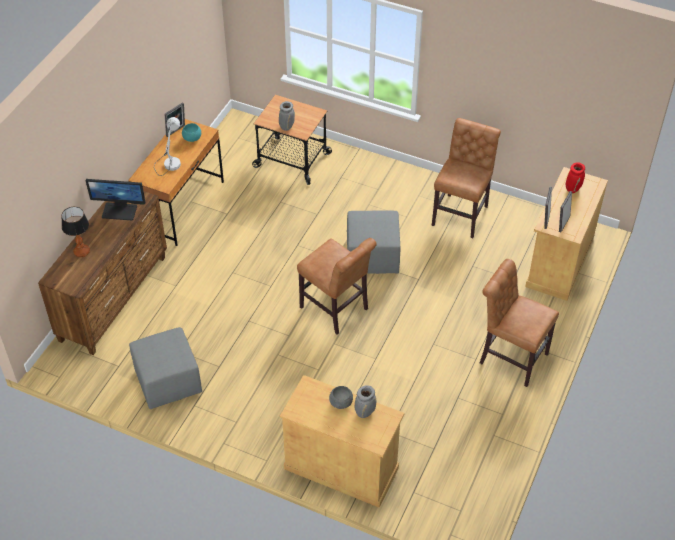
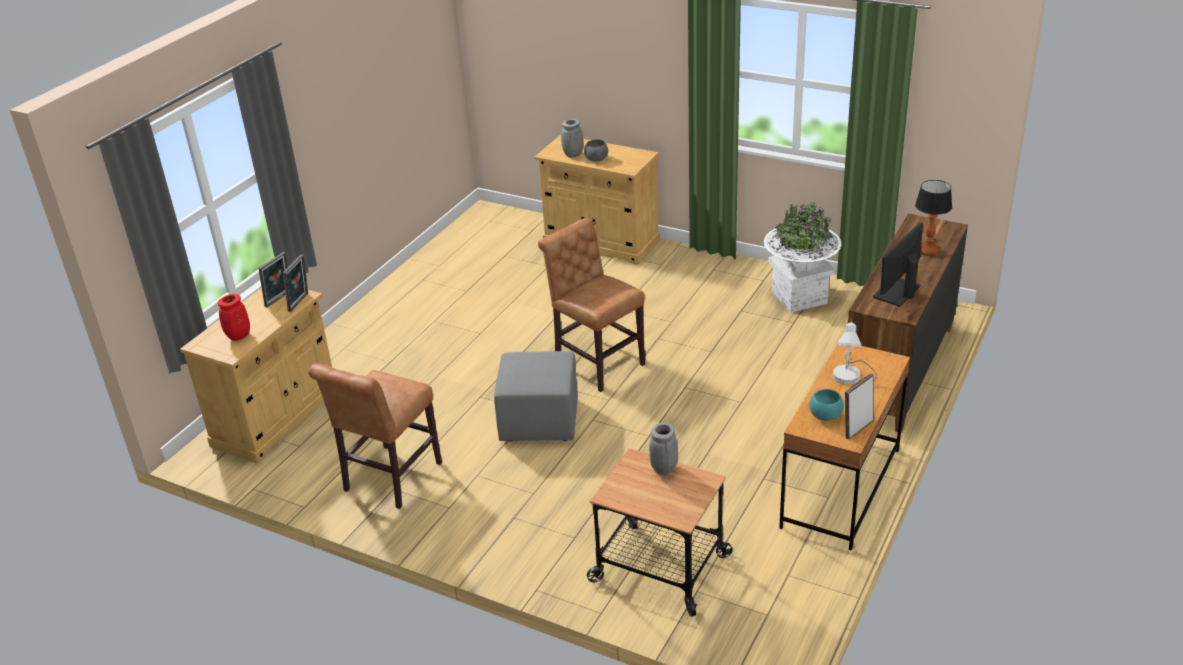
camera: 175 degrees left, 15 degrees down
(120, 211) = (897, 292): monitor -> monitor turned 60 degrees counterclockwise
(167, 381) = (799, 298): grey ottoman -> white planter
(510, 357) = (392, 323): brown chair -> none

